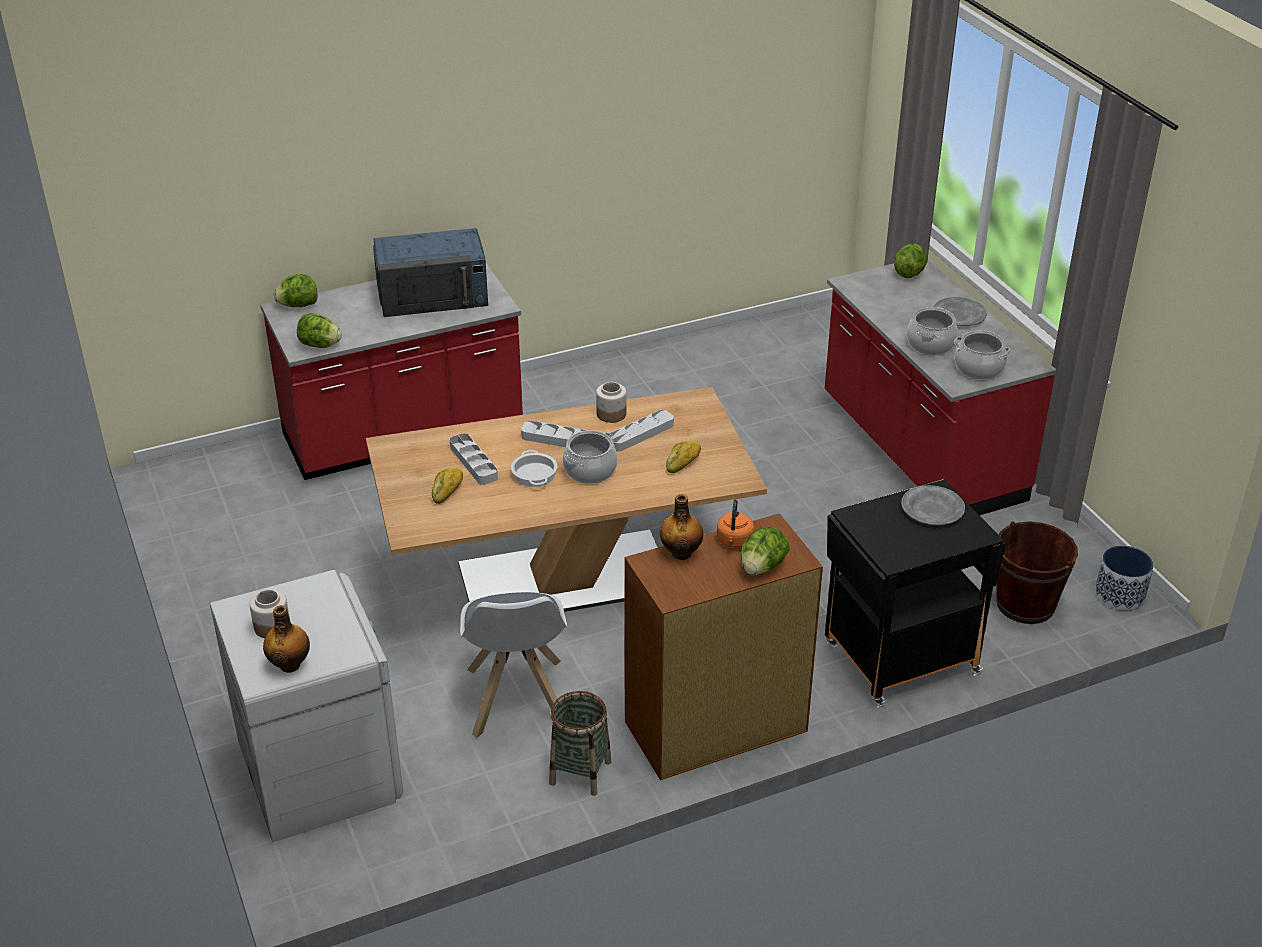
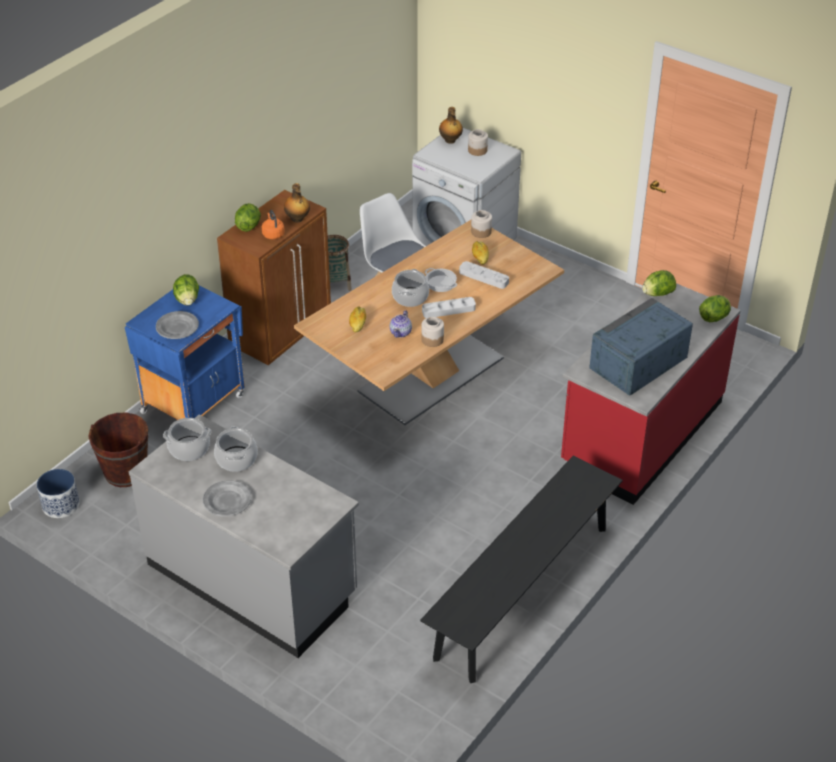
camera: 150 degrees right, 5 degrees up
(407, 524) = (481, 232): none -> jar
(640, 434) = (401, 332): grey tray -> teapot
(663, 360) = (522, 591): none -> black bench
(898, 661) = (194, 403): black cart -> blue cart
(909, 273) = (292, 536): lettuce -> lettuce (187, 300)
(920, 451) = (253, 579): red counter -> grey counter

